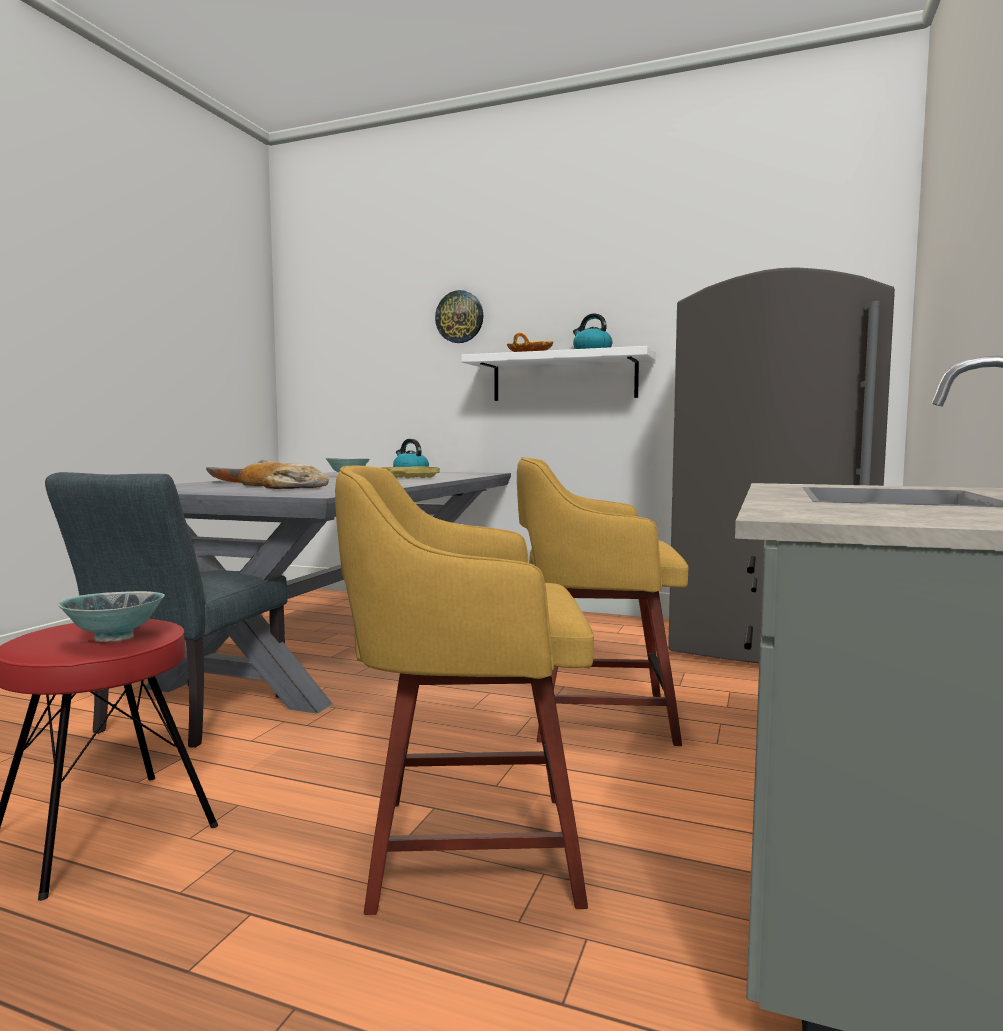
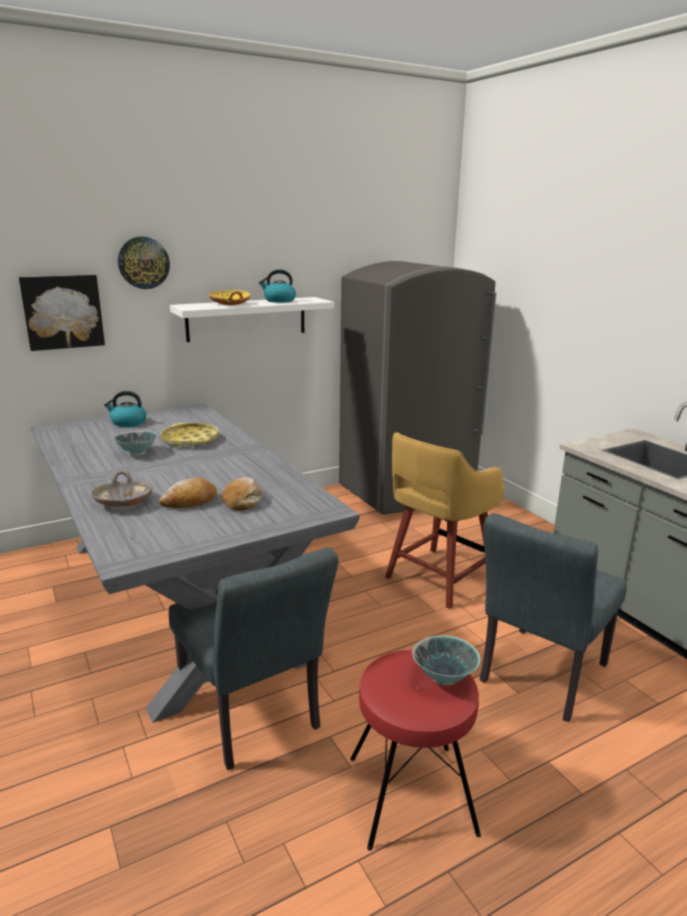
camera: 50 degrees left, 15 degrees up
(388, 365) = (63, 312): none -> picture
(466, 848) = (538, 677): yellow stool -> grey chair

